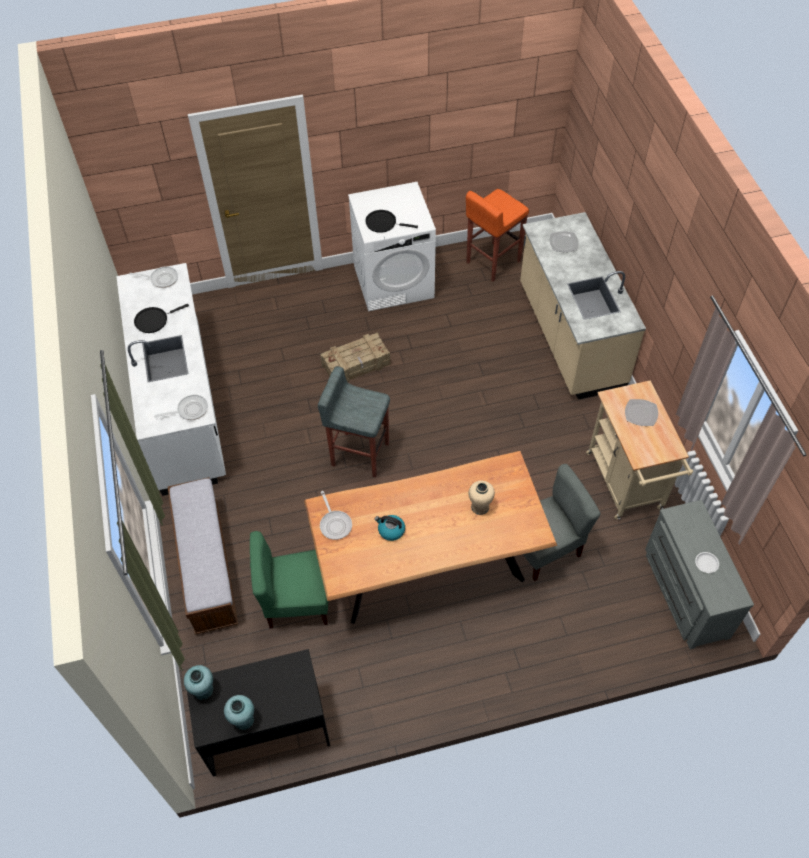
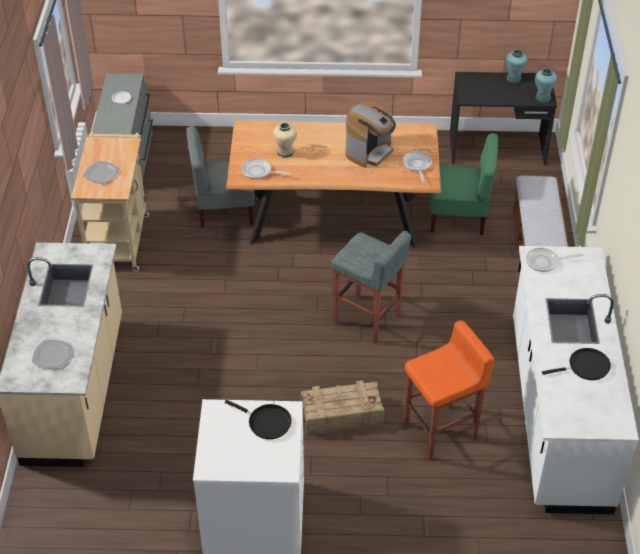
camera: 165 degrees left, 10 degrees down
(161, 279) = (576, 421): frying pan -> frying pan (259, 172)
(391, 530) = (369, 152): kettle -> coffee machine
(492, 262) = (108, 515): orange stool -> orange stool (441, 432)

